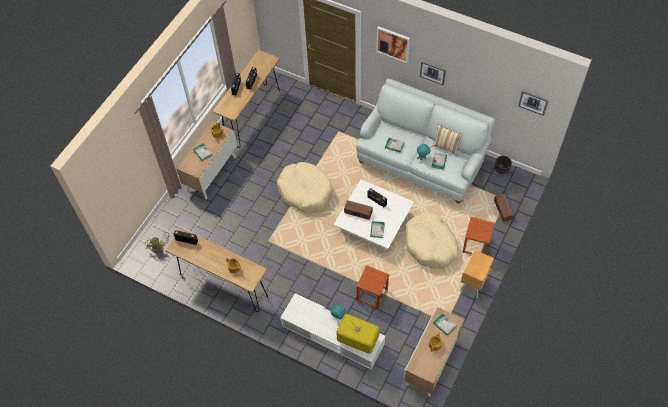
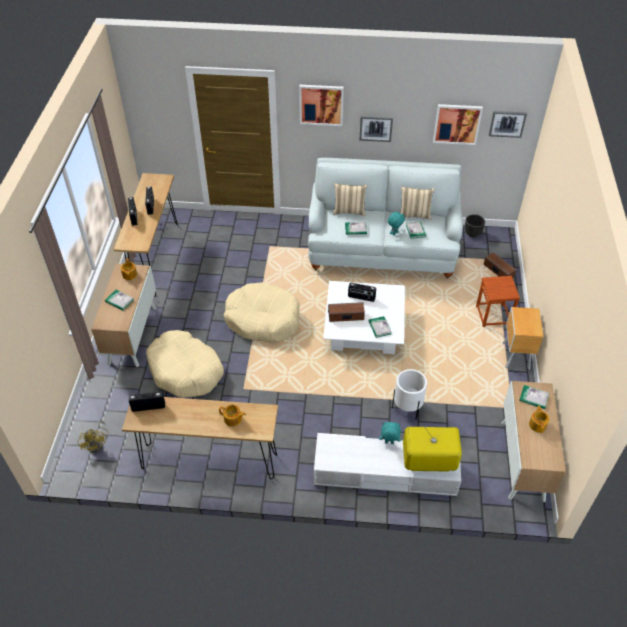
camera: 25 degrees left, 10 degrees down
(372, 295) = (407, 408): brown stool -> white planter
(398, 127) = (349, 211): none -> beige pillow
(430, 244) = (442, 330): beige dog bed -> beige dog bed (185, 371)
(494, 89) = (457, 124): none -> picture

